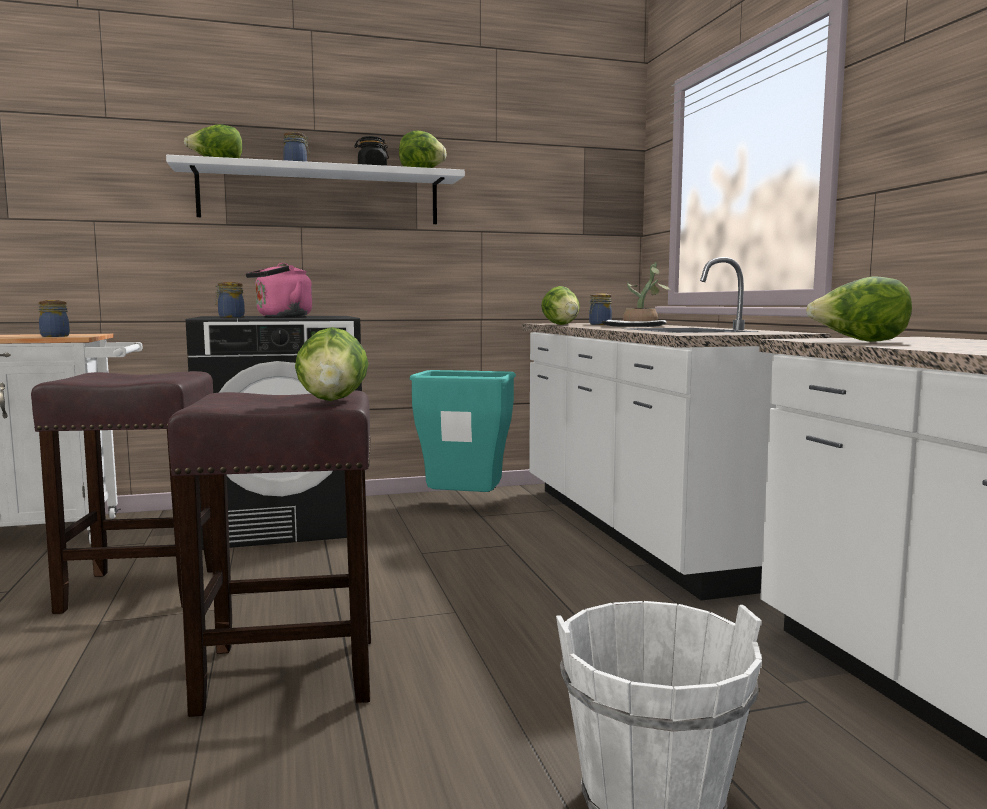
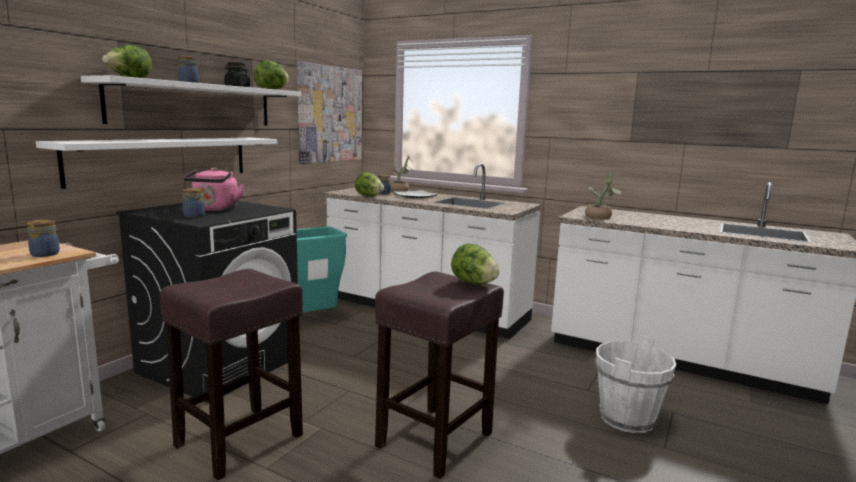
camera: 45 degrees left, 5 degrees up
(272, 261) = (163, 159): none -> white shelf
(563, 211) = (329, 114): none -> picture
(859, 341) = (600, 217): lettuce -> potted plant

